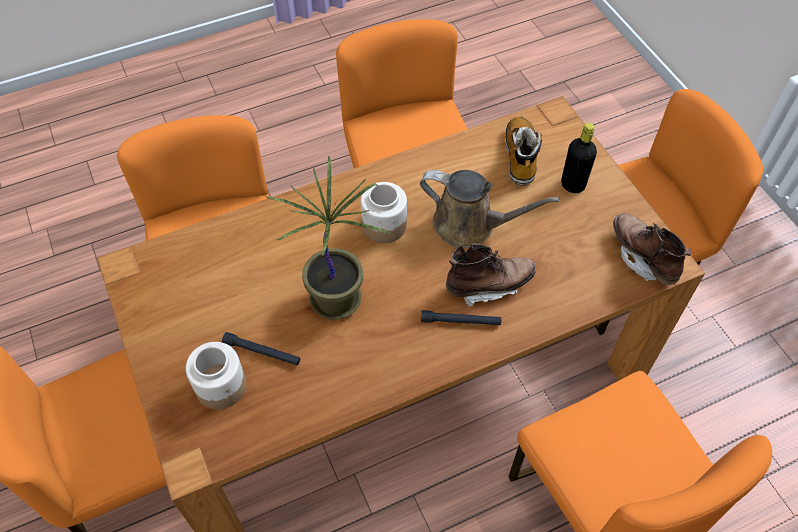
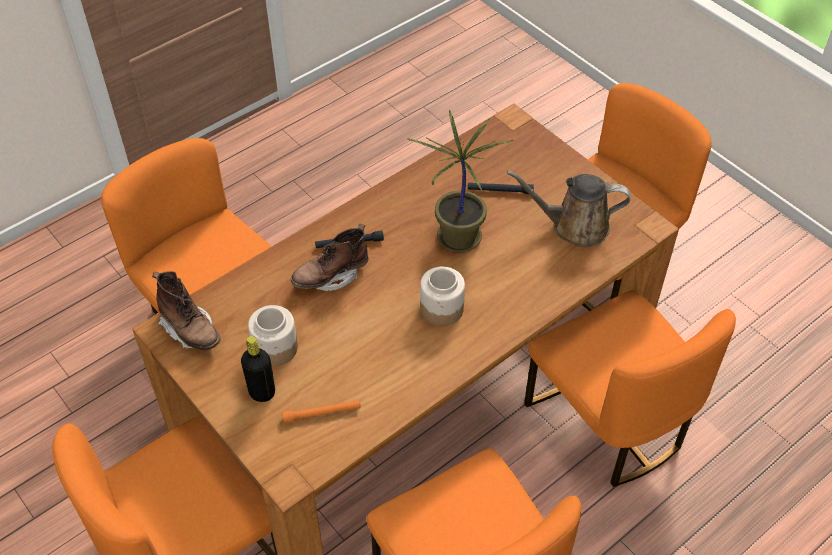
camera: 165 degrees right, 5 degrees down
(221, 386) = (518, 165): jar -> jar (274, 348)
(470, 225) = (360, 326): brown watering can -> brown watering can (574, 226)
(520, 157) = (322, 413): boot -> orange flashlight

